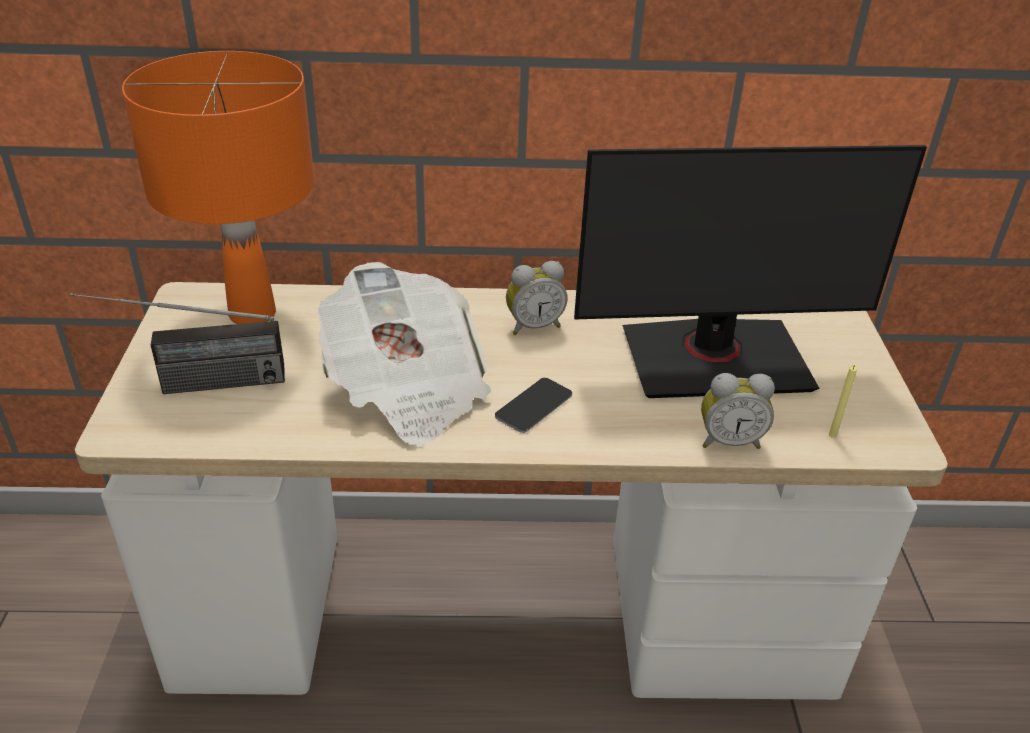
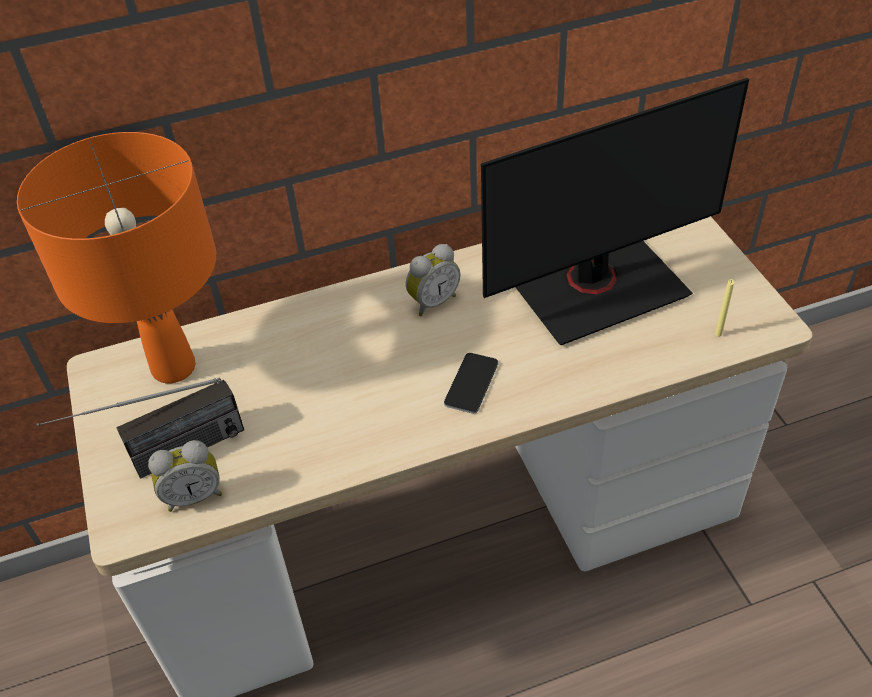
camera: 15 degrees left, 10 degrees up
(407, 389) = (355, 401): newspaper -> none
(729, 441) = (642, 366): alarm clock -> alarm clock (194, 495)

